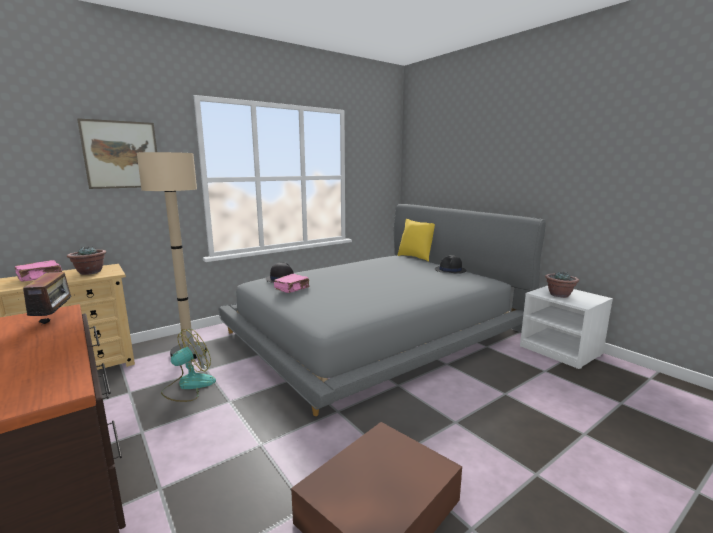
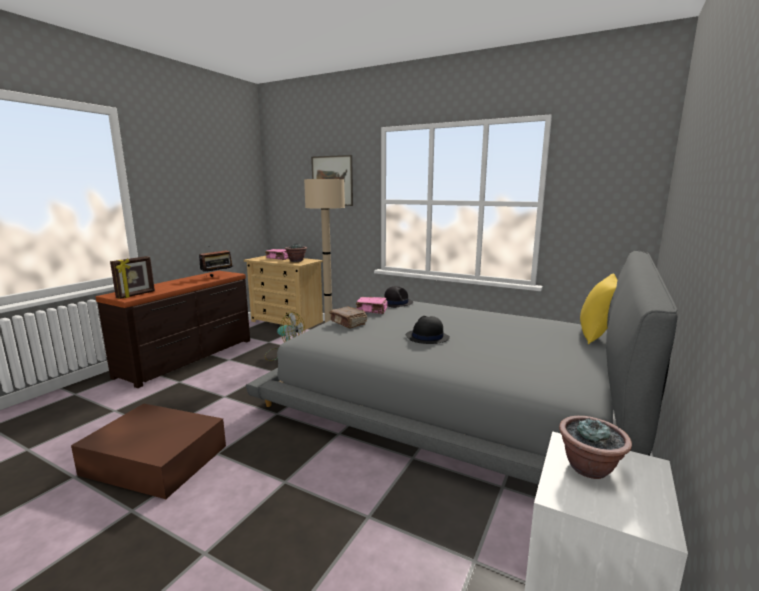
camera: 65 degrees right, 0 degrees up
(55, 384) = (136, 295): none -> picture frame
(316, 301) = (348, 323): none -> brown book
(450, 270) = (562, 361): black hat -> black hat (427, 337)

